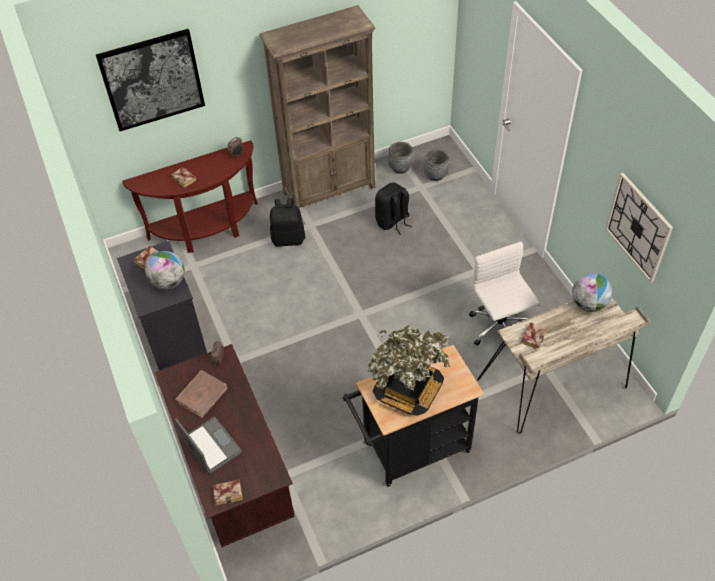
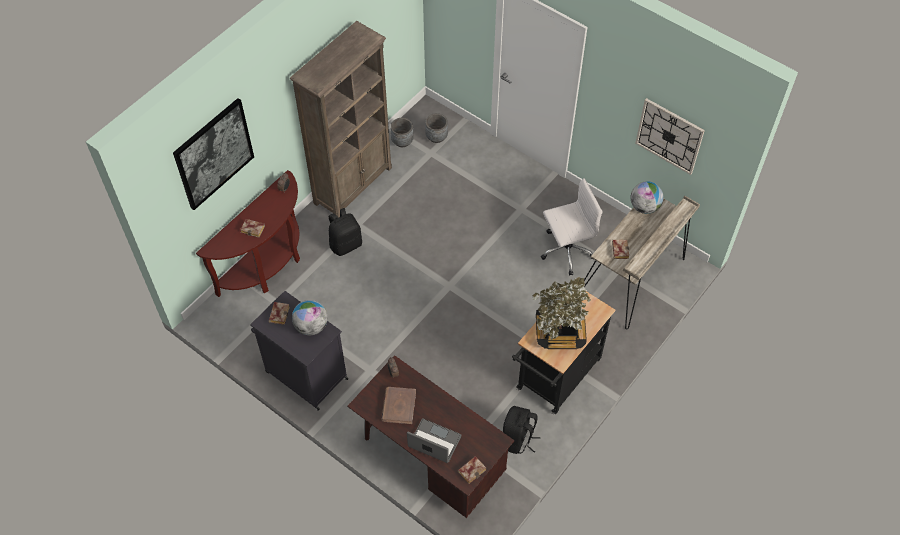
camera: 30 degrees left, 5 degrees up
(392, 221) = (426, 193): black backpack -> black backpack (518, 439)
(500, 328) = (565, 251): white office chair -> white office chair turned 120 degrees clockwise

